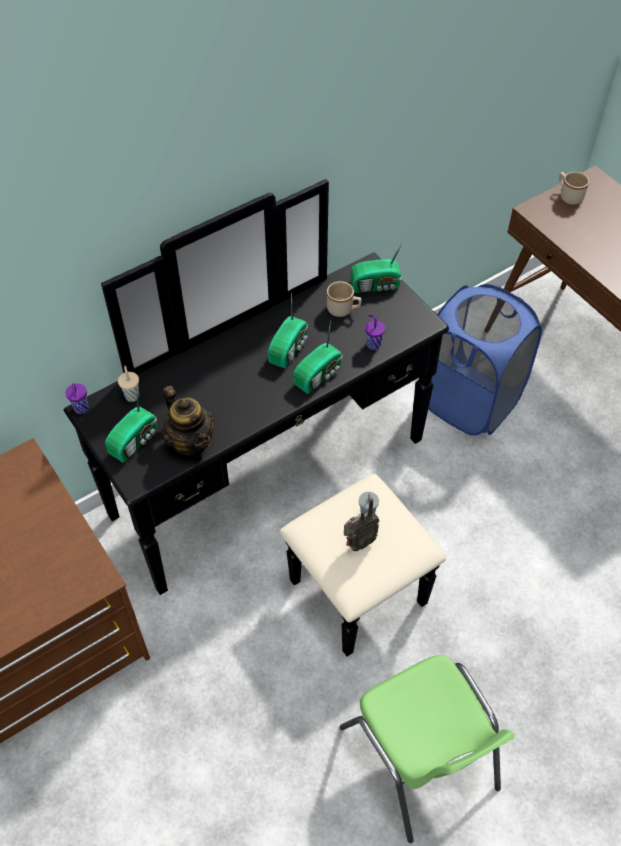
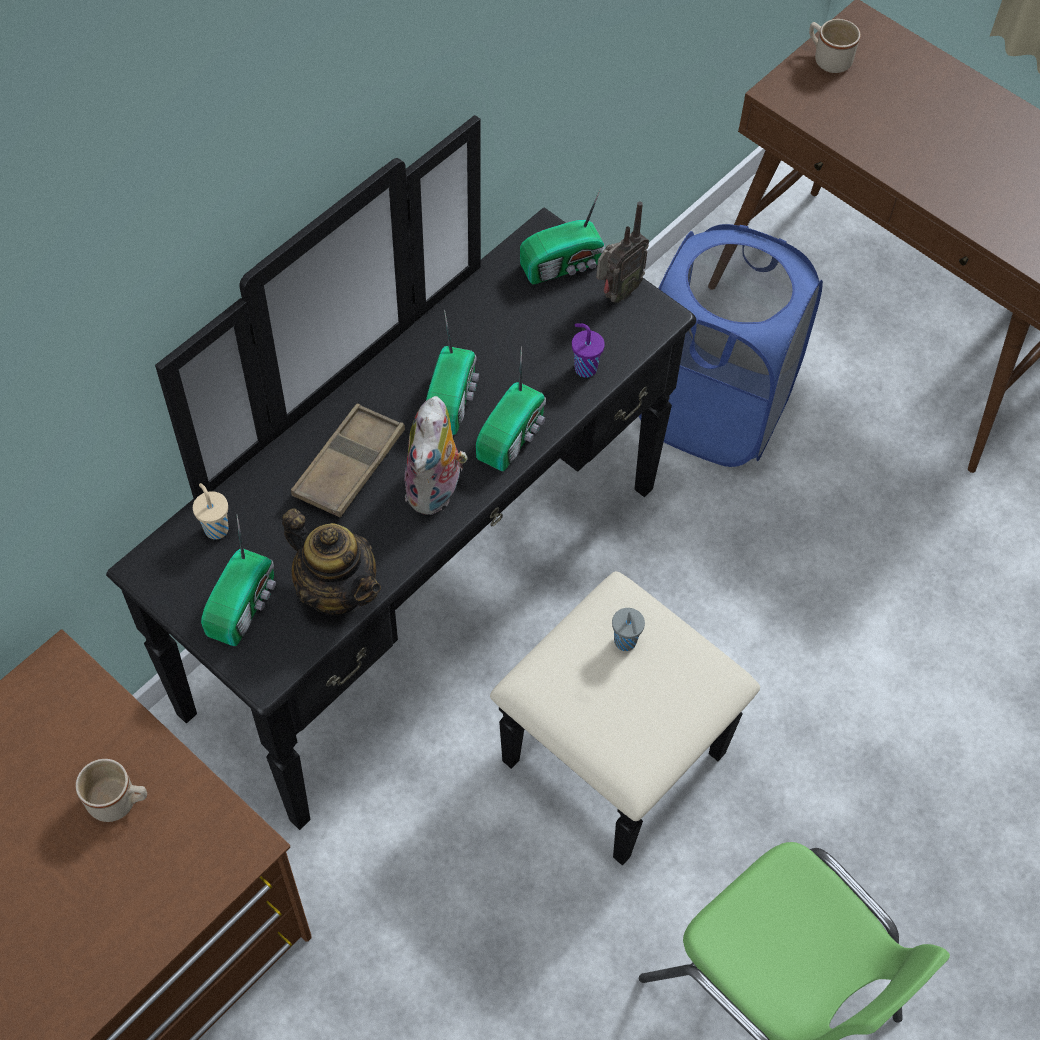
camera: 15 degrees left, 5 degrees up
(81, 409) = (137, 567): purple cup -> none
(218, 375) = (349, 465): none -> brown tray
(265, 397) = (436, 490): none -> plush toy
(343, 310) = (522, 316): beige mug -> beige mug (119, 801)
(358, 543) = (623, 692): radio -> radio (616, 293)

